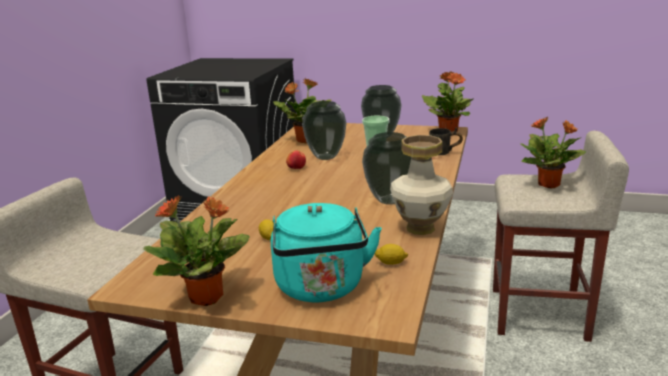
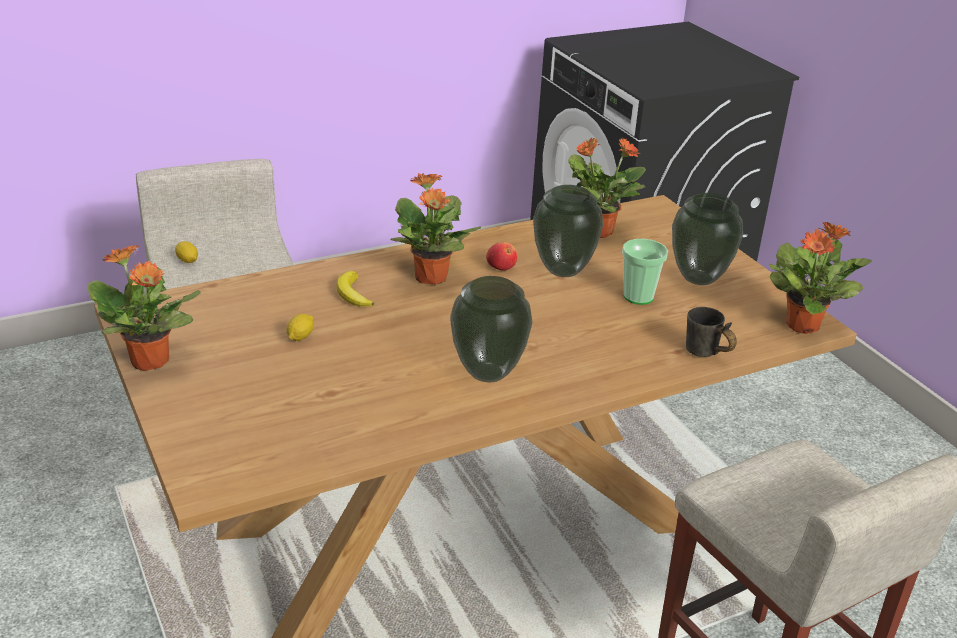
camera: 45 degrees right, 10 degrees up
(251, 209) = (353, 294): none -> banana
(321, 288) = (227, 418): turquoise kettle -> none
(391, 263) = (325, 440): lemon -> lemon (187, 260)
(420, 229) = (433, 427): vase -> none
(549, 185) = (822, 499): potted plant -> potted plant (430, 278)

